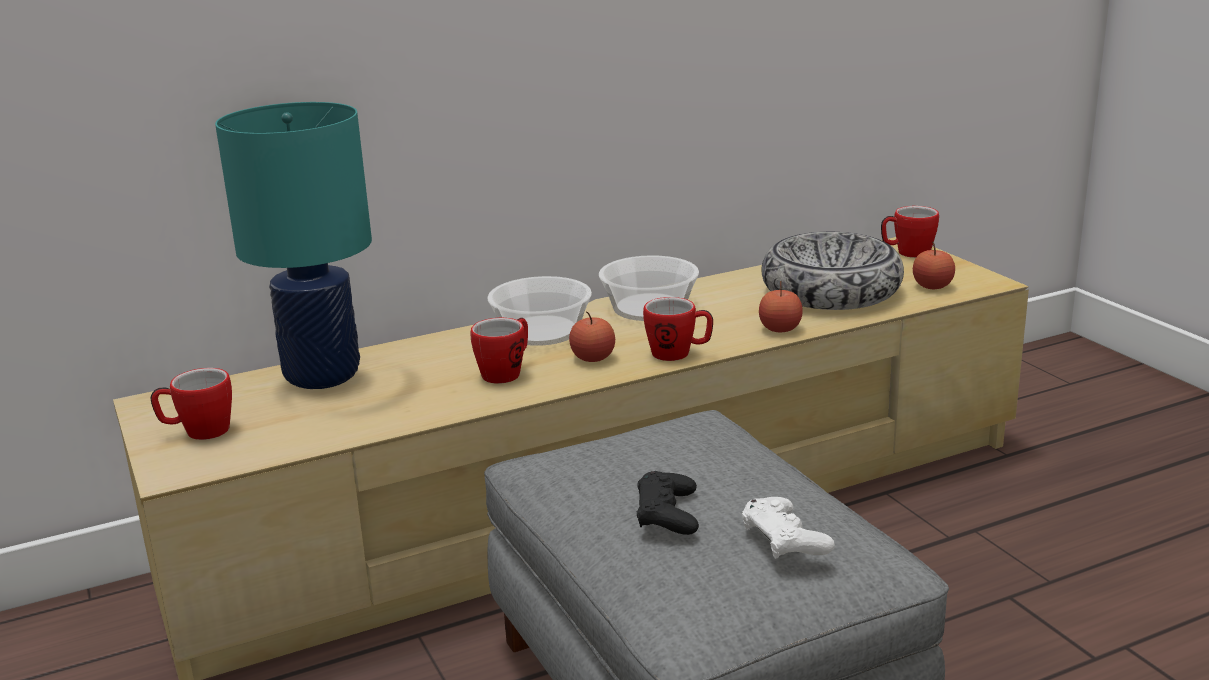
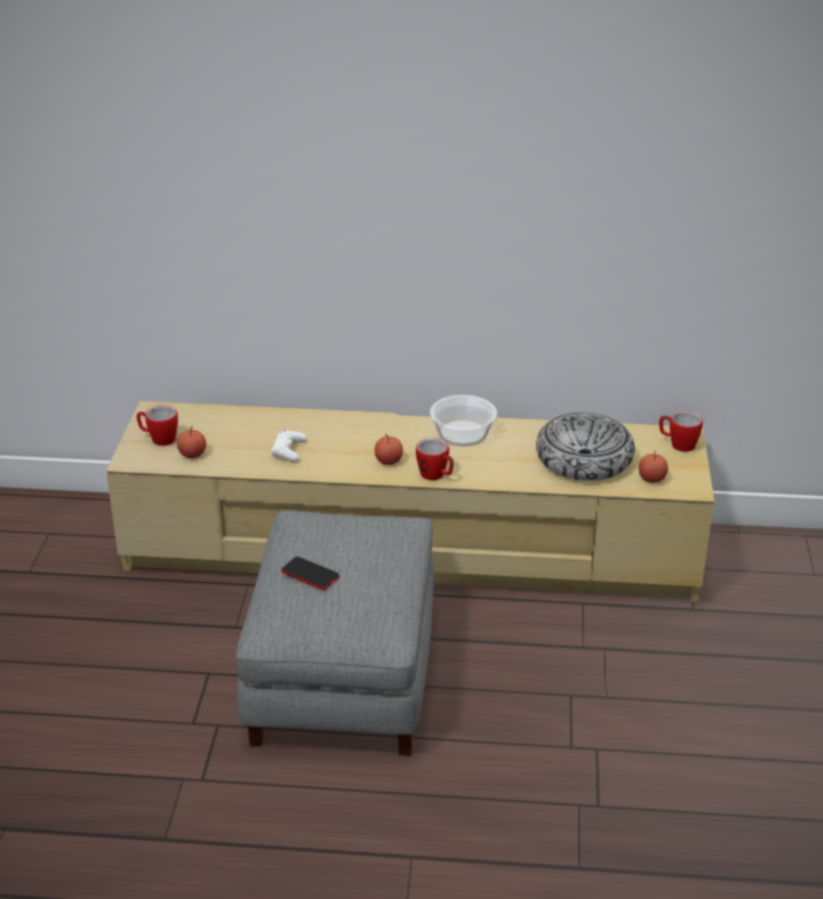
camera: 30 degrees right, 10 degrees up
(324, 380) = (243, 425): turquoise table lamp -> none
(506, 373) = (334, 454): mug -> none
(541, 330) = (384, 429): bowl -> none
(667, 513) = (310, 574): black game controller -> phone
(780, 329) = (514, 478): apple -> apple (192, 454)
(784, 539) = (345, 610): white game controller -> white game controller (288, 451)

